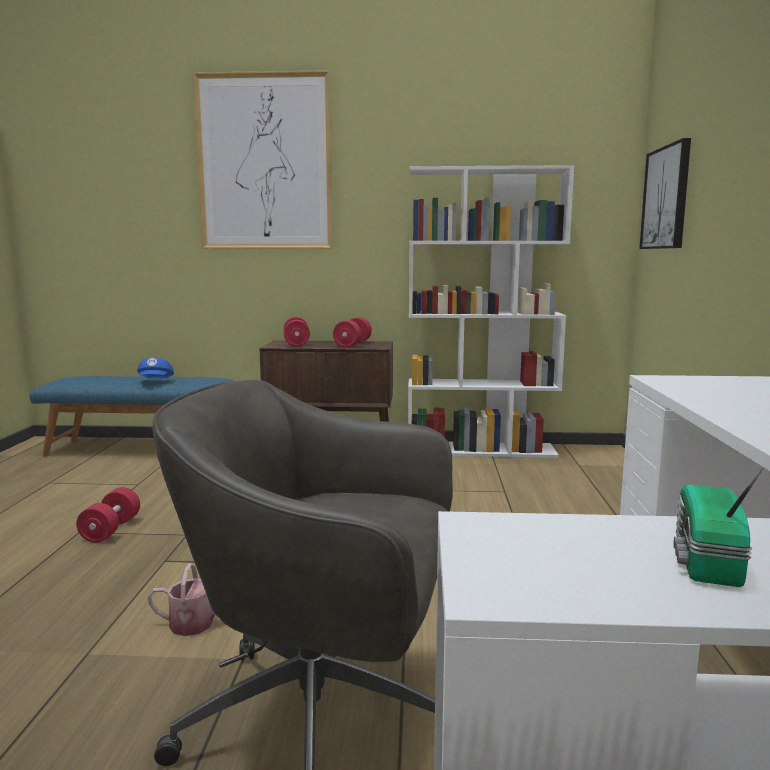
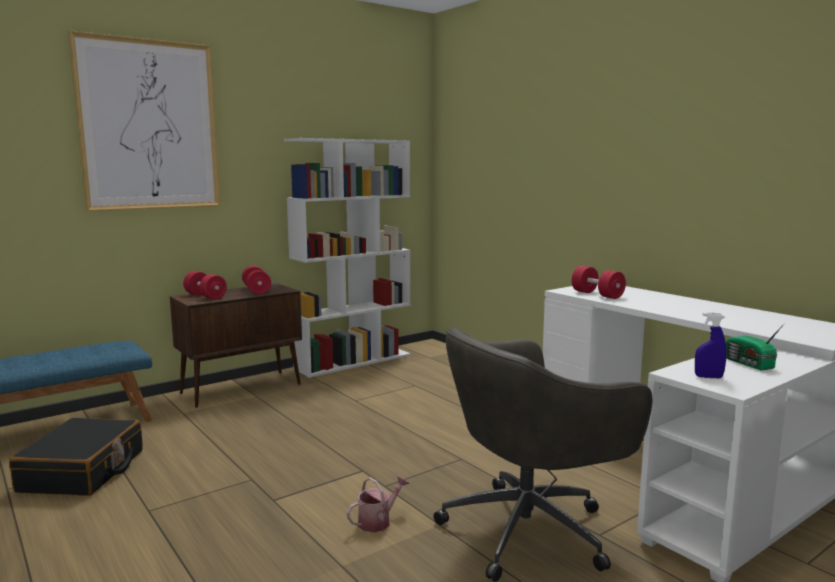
camera: 40 degrees left, 0 degrees up
(106, 485) = (83, 471): none -> black suitcase
(111, 530) = (176, 499): red dumbbell -> red dumbbell (597, 294)
(156, 381) = (65, 356): blue cap -> none
(521, 552) = (708, 377): none -> blue spray bottle
(666, 198) = (469, 166): picture -> none

